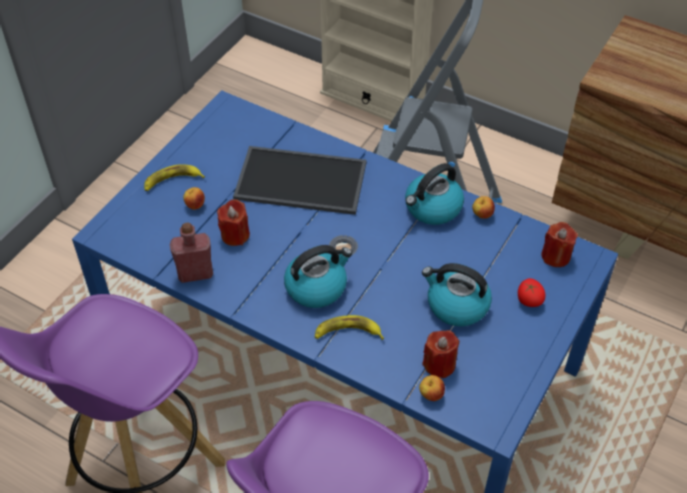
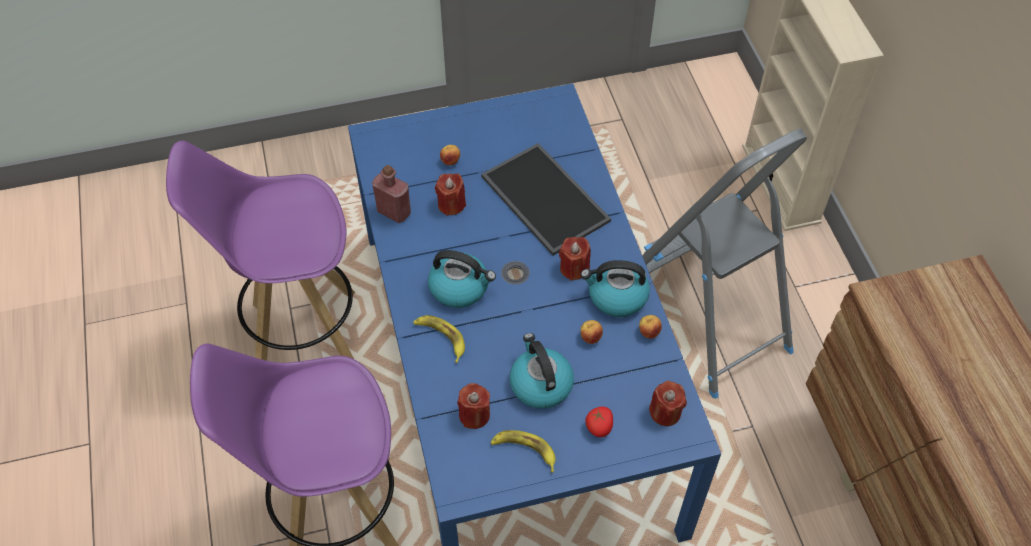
camera: 45 degrees right, 5 degrees up
(172, 181) = (456, 131): banana -> banana (524, 450)
(381, 211) = (574, 268): none -> red candle
(431, 395) = (442, 430): apple -> apple (590, 337)

